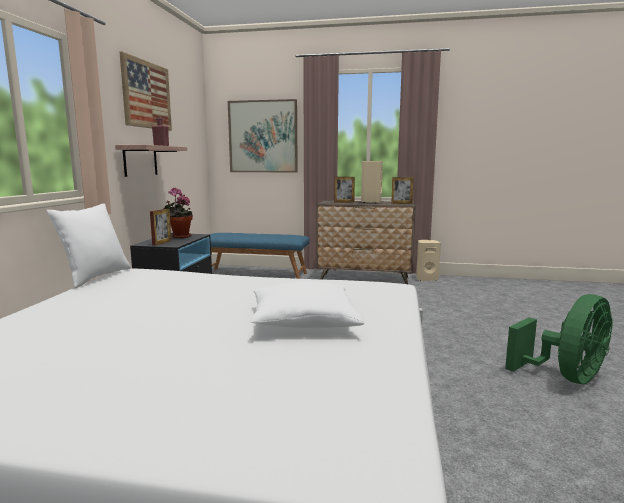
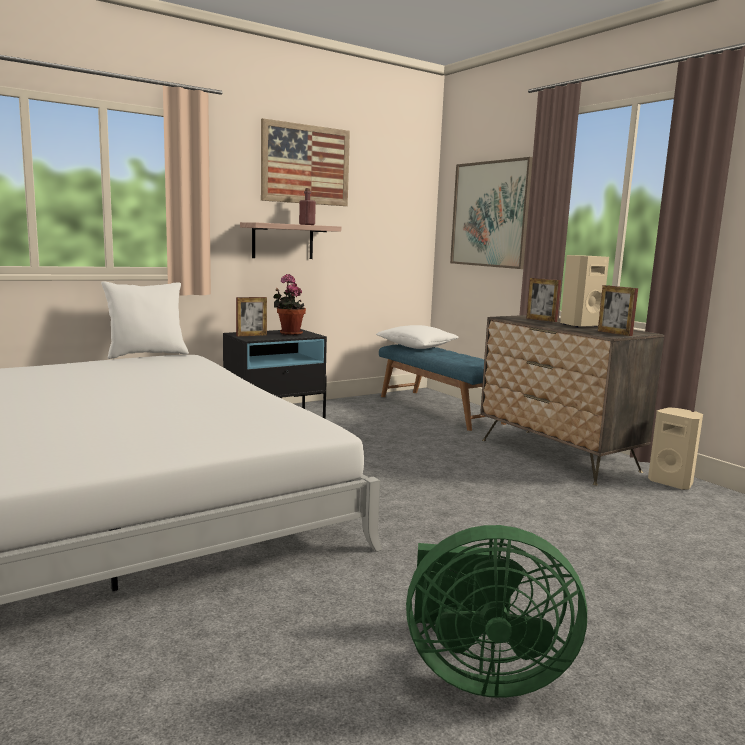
camera: 45 degrees right, 0 degrees up
(303, 322) = (120, 426): white pillow -> white pillow (416, 347)

